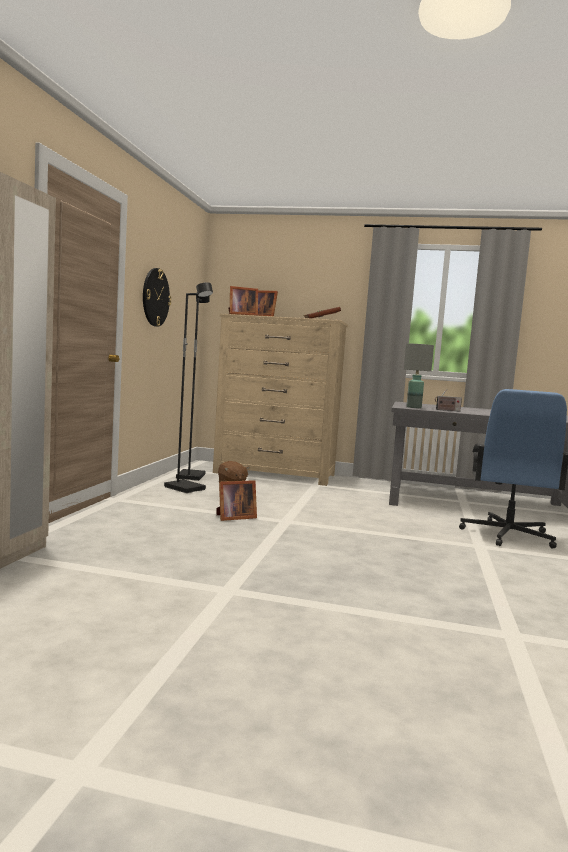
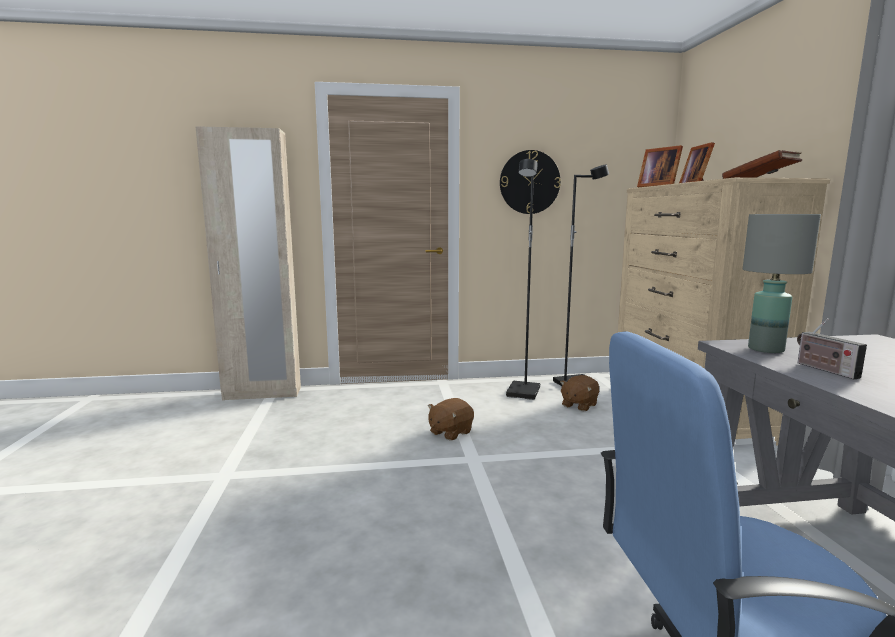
camera: 70 degrees right, 5 degrees up
(234, 517) = (450, 432): picture frame -> brown plush toy

